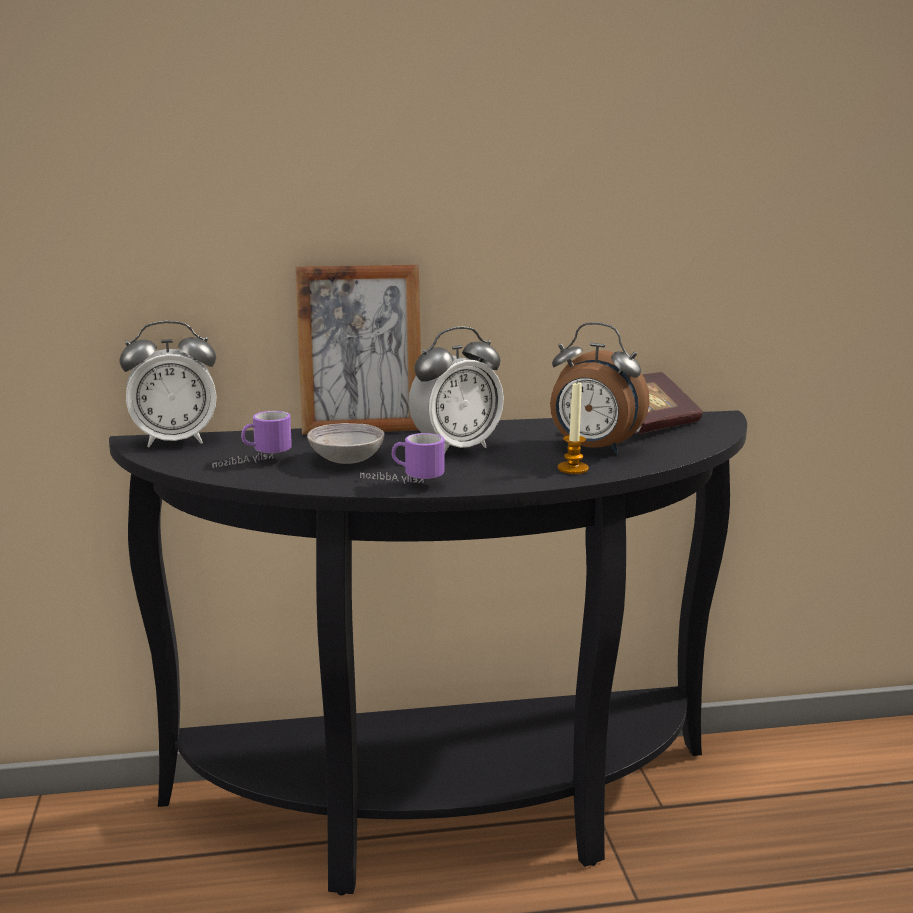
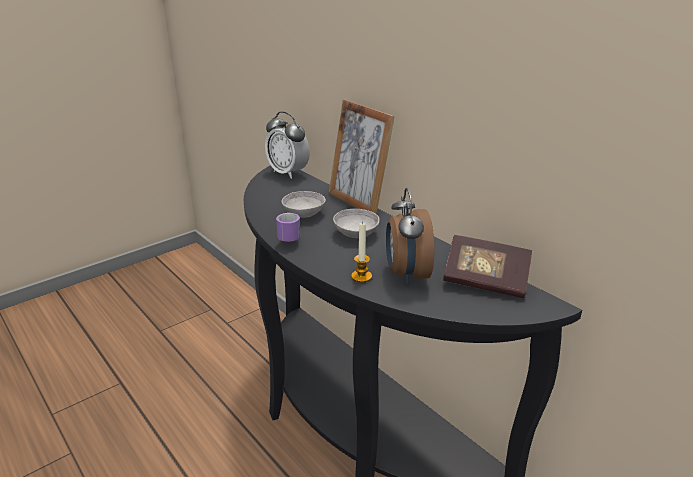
camera: 60 degrees right, 10 degrees up
(252, 462) = (277, 196): mug -> none
(455, 448) = (356, 234): alarm clock -> grey bowl

